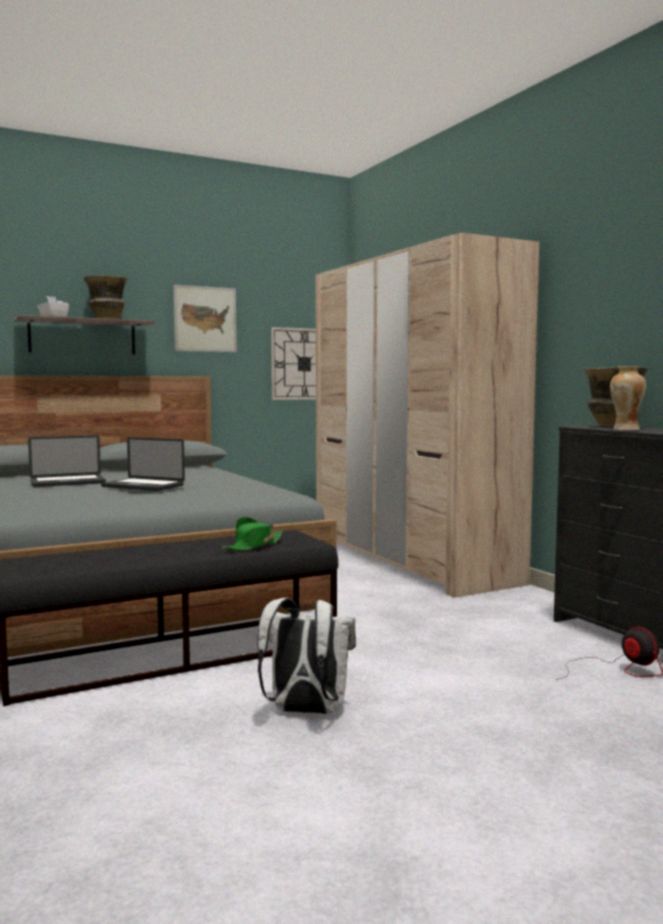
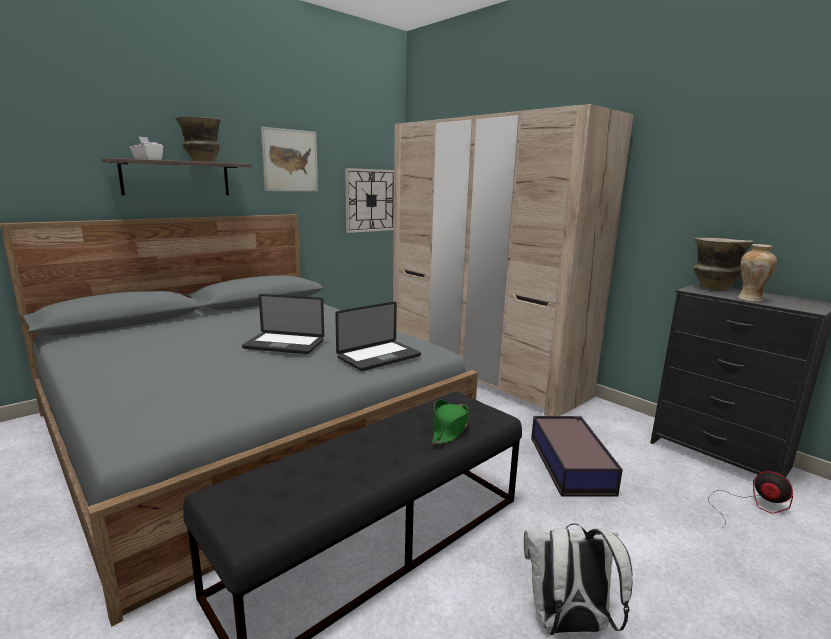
camera: 15 degrees left, 10 degrees up
(67, 482) = (199, 341): laptop -> laptop (379, 357)
(432, 627) = (570, 464): none -> storage box

